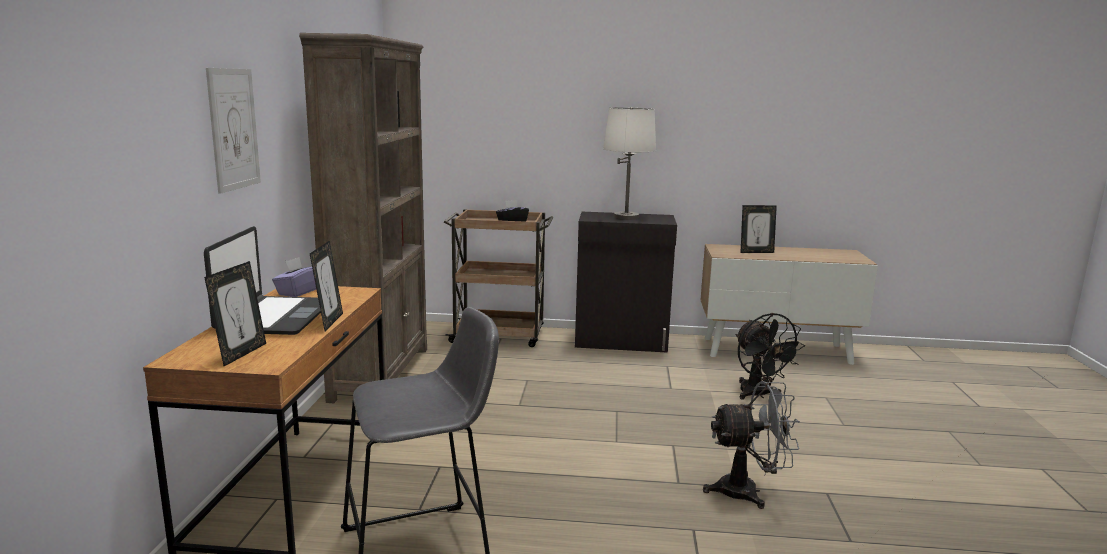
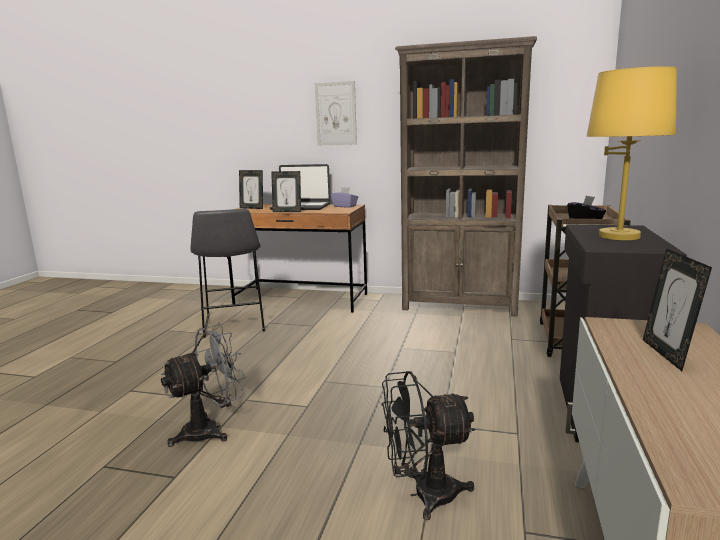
camera: 100 degrees right, 0 degrees up
(626, 217) = (619, 236): white table lamp -> yellow table lamp
(748, 491) = (210, 430): grey fan -> grey fan turned 135 degrees counterclockwise

